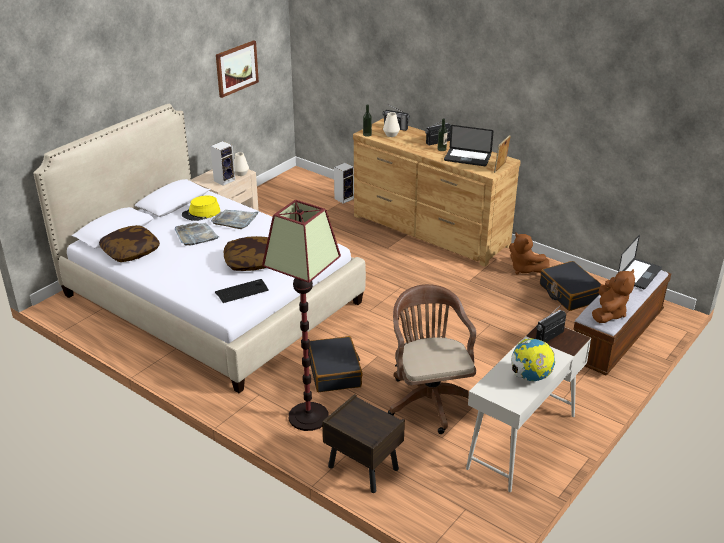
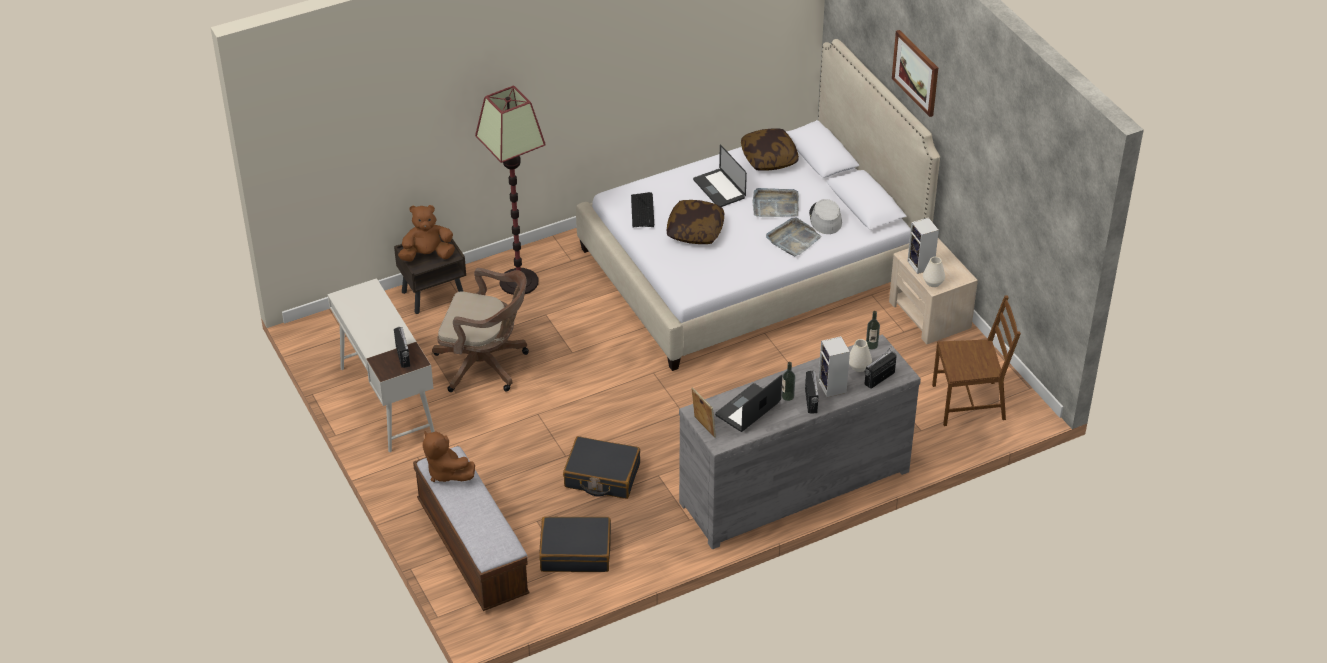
camera: 115 degrees right, 10 degrees up
(201, 213) = (825, 219): yellow hat -> grey hat
(236, 68) = (1016, 204): picture -> picture (916, 72)
(304, 191) = (969, 402): none -> brown chair
(335, 372) = (568, 316): black suitcase -> black suitcase (602, 476)
(344, 198) = (928, 435): speaker -> speaker (833, 387)
(430, 231) = (793, 486): brown dresser -> grey dresser
(524, 269) = (650, 536): brown plush toy -> brown plush toy (427, 255)
(530, 377) = (363, 319): globe -> none
(639, 274) = (491, 536): laptop -> laptop (719, 189)

